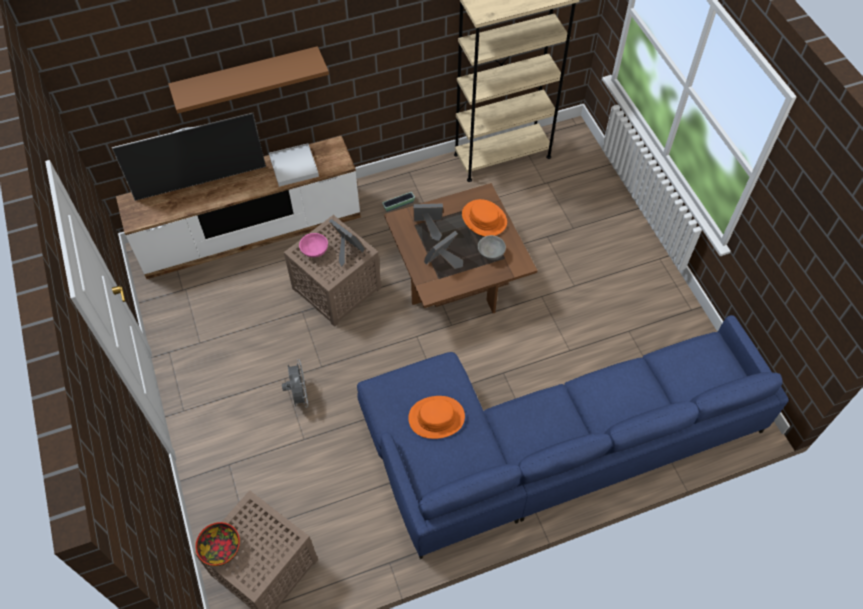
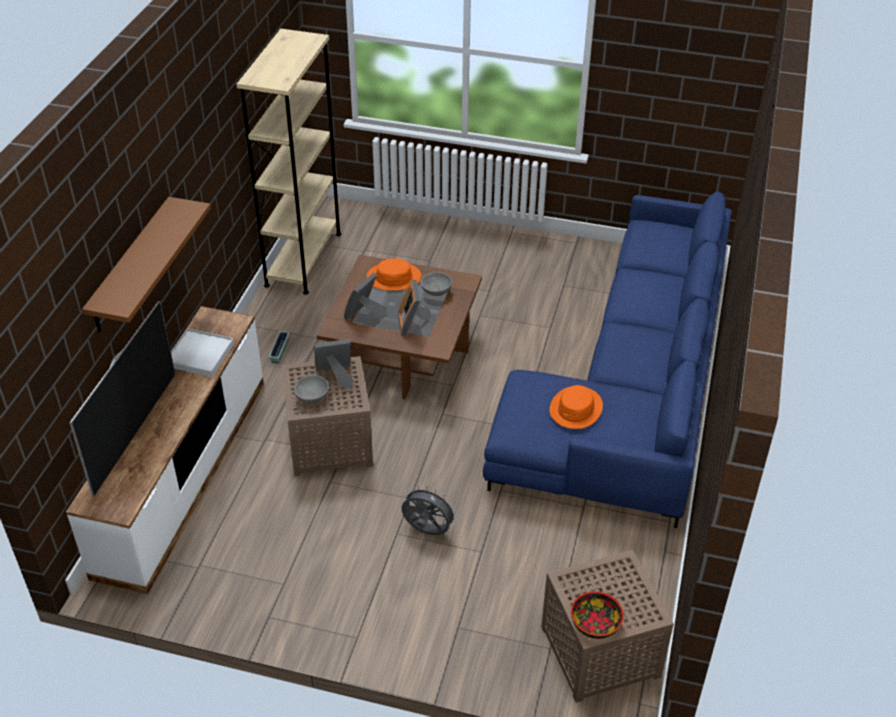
camera: 55 degrees left, 15 degrees down
(314, 252) = (312, 398): pink bowl -> grey bowl

